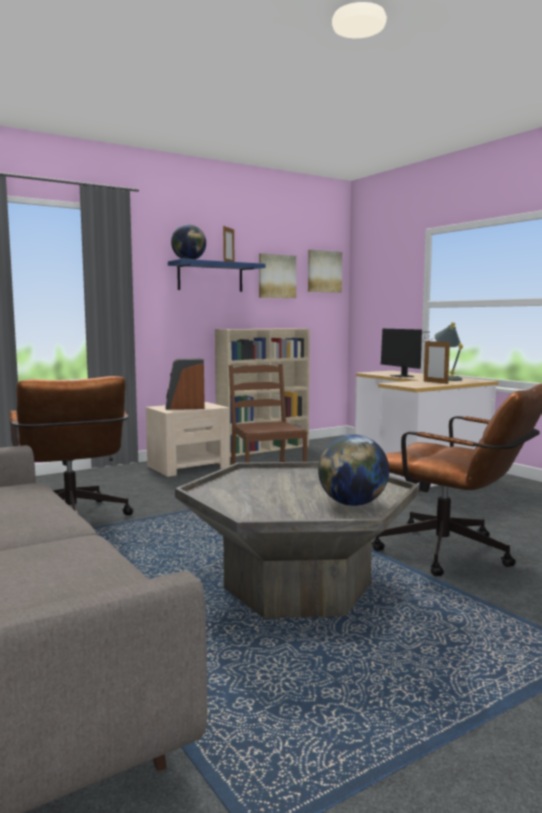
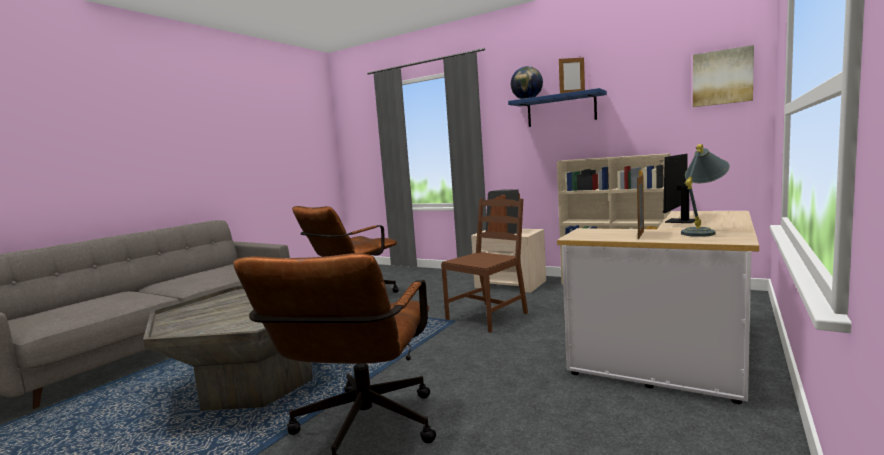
camera: 65 degrees right, 0 degrees up
(276, 276) = (643, 96): picture -> none
(352, 504) = (207, 327): globe -> none

